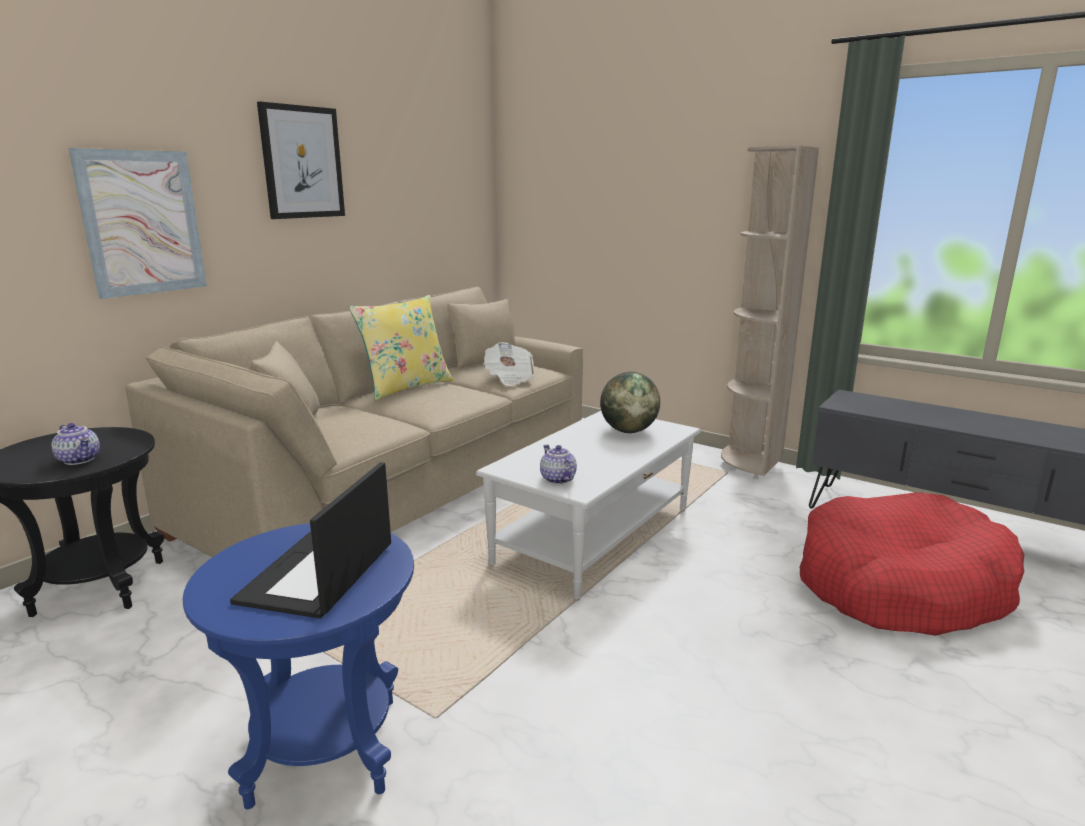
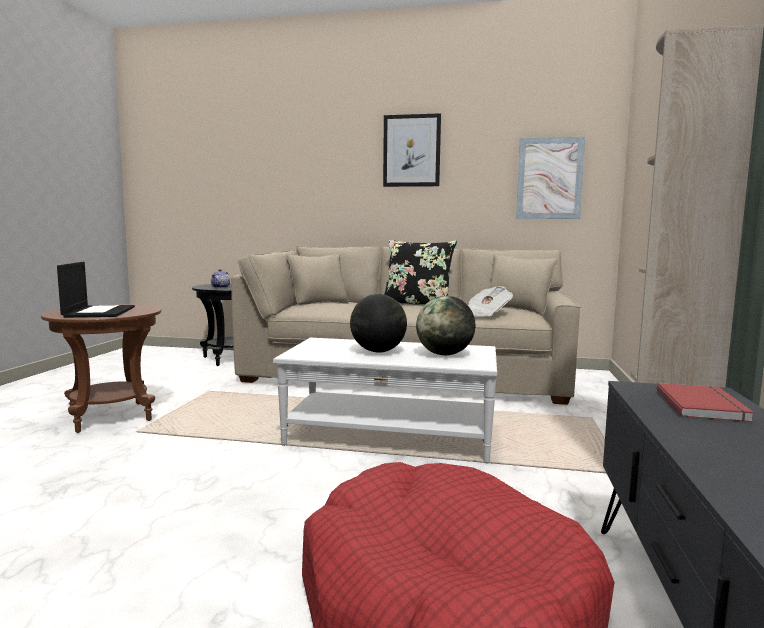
camera: 65 degrees right, 10 degrees down
(142, 223) = (308, 186): picture -> picture (549, 178)
(318, 574) = (99, 312): laptop -> laptop turned 90 degrees clockwise
(325, 751) = (110, 417): blue side table -> brown side table
(406, 387) = (417, 305): yellow pillow -> black pillow
(557, 479) = (311, 349): teapot -> none
(594, 452) = (378, 351): none -> globe
(879, 404) = (704, 405): none -> red book

